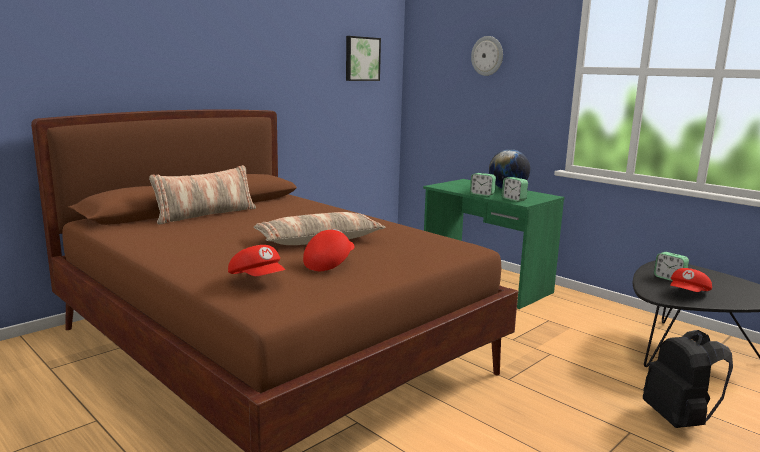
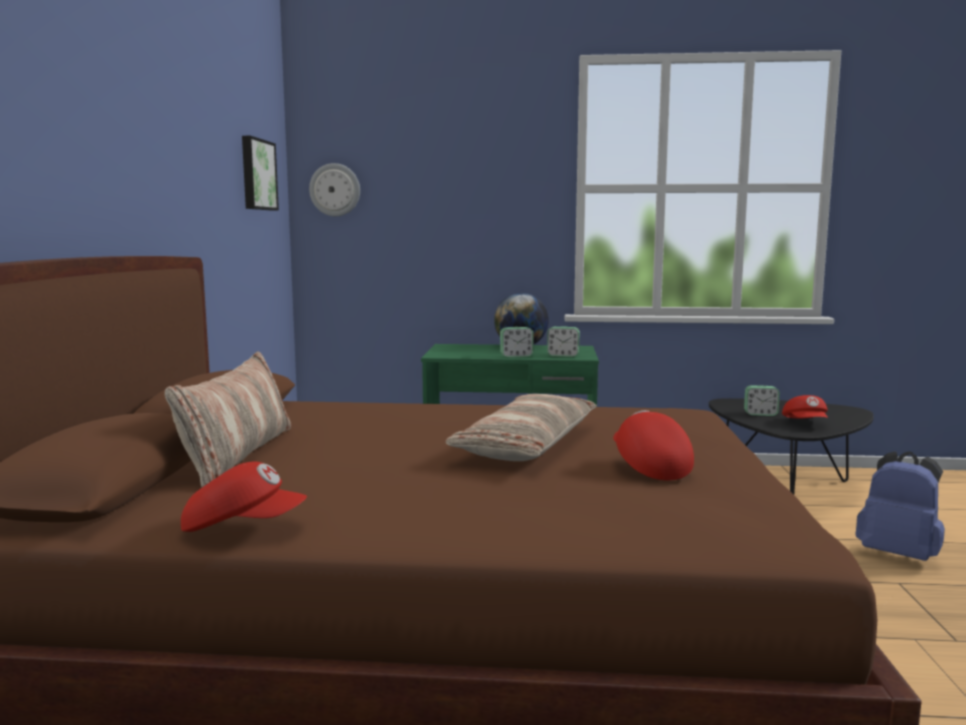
camera: 40 degrees left, 5 degrees down
(258, 279) = (662, 512): red cap -> red cap (244, 527)
(487, 56) = (443, 172): wall clock -> wall clock (335, 190)
(679, 420) = (898, 554): black backpack -> blue backpack

